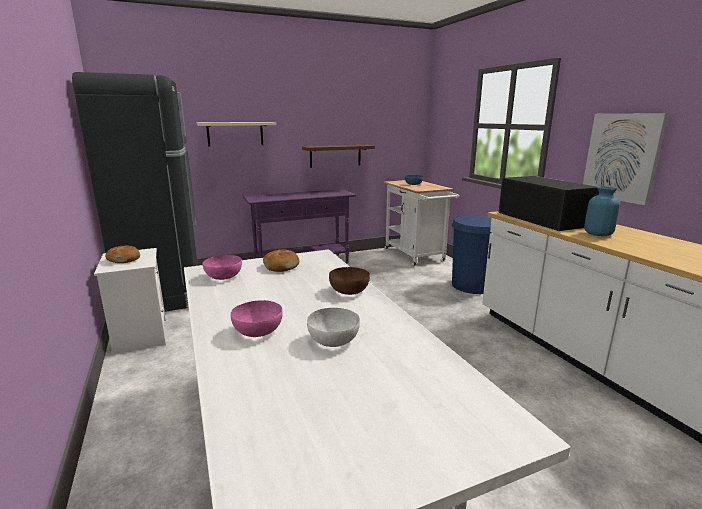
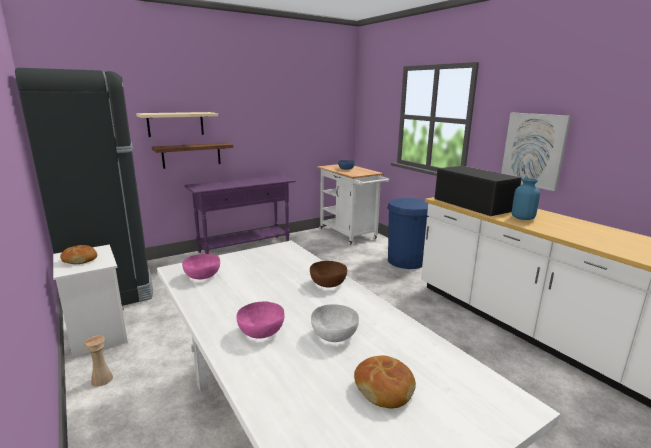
camera: 10 degrees left, 0 degrees up
(132, 377) = (102, 379): none -> beige vase
(281, 266) = (254, 261): bread -> bread (384, 388)
(335, 156) = (272, 143): shelf -> shelf (191, 155)

